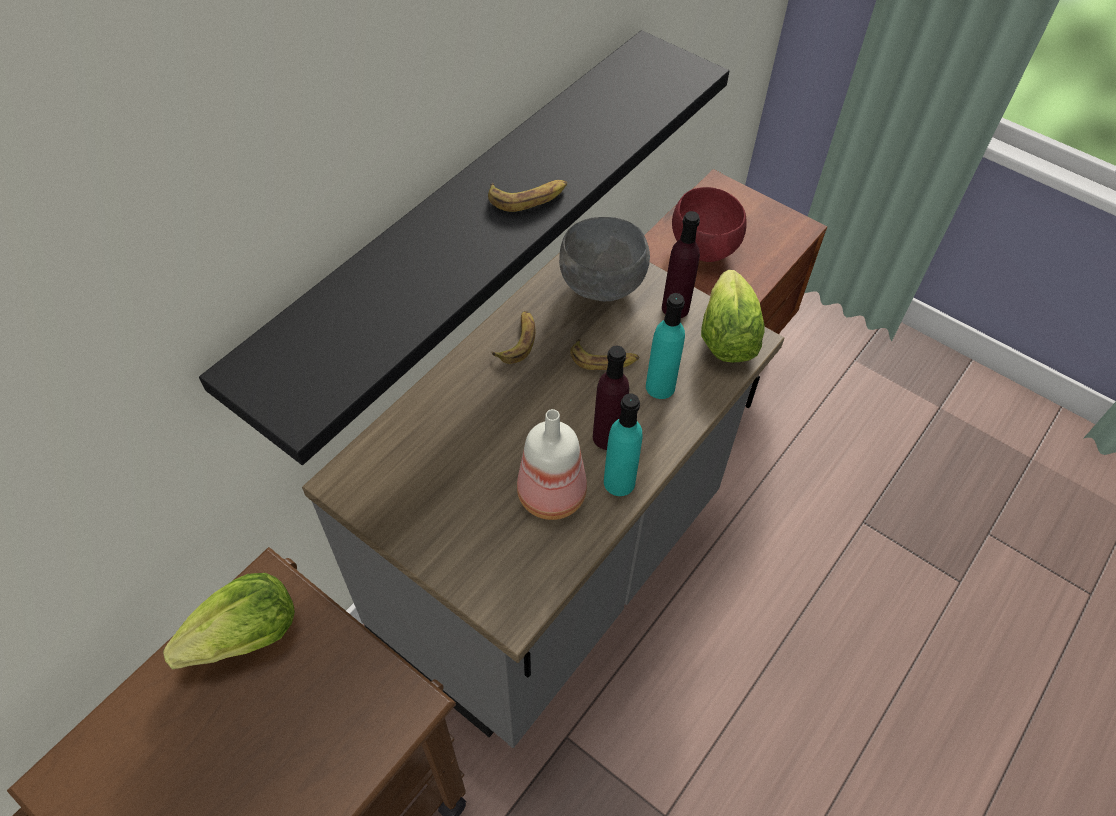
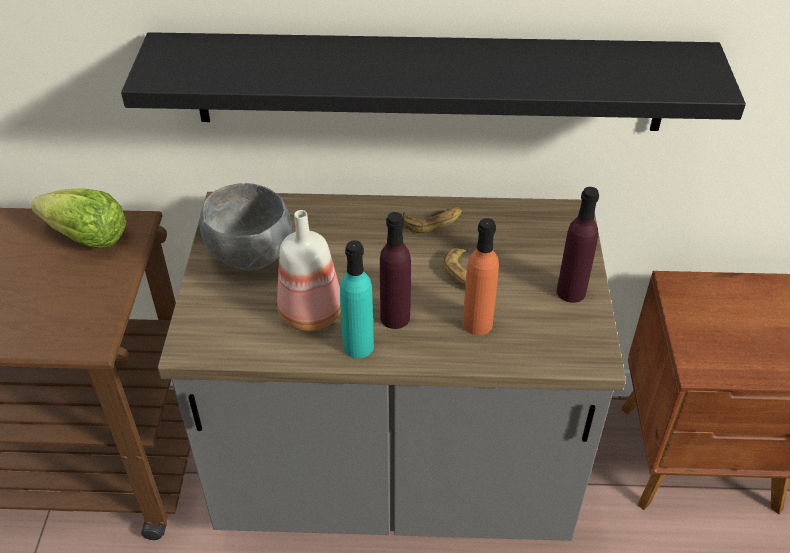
camera: 55 degrees right, 10 degrees down
(528, 197) = (449, 74): banana -> none
(603, 287) = (540, 239): grey bowl -> grey bowl (250, 257)
(660, 387) = (477, 323): turquoise bottle -> orange bottle
(703, 249) = (718, 316): red bowl -> none
(726, 337) = (577, 340): lettuce -> none

